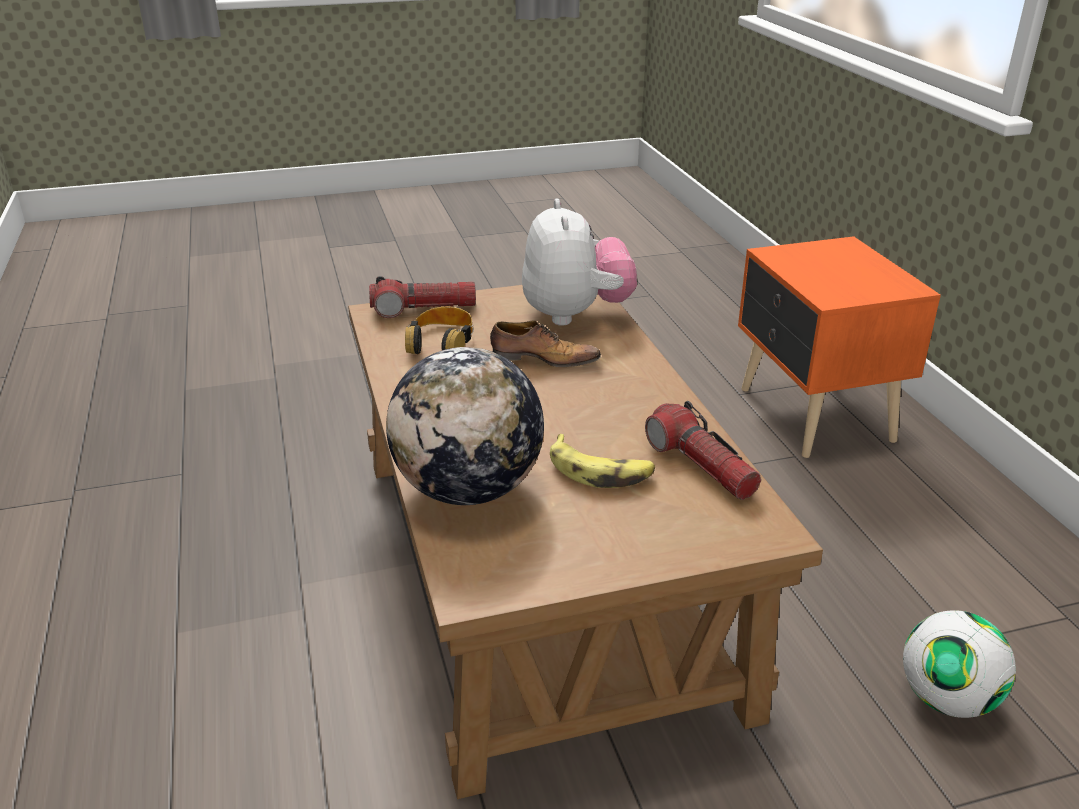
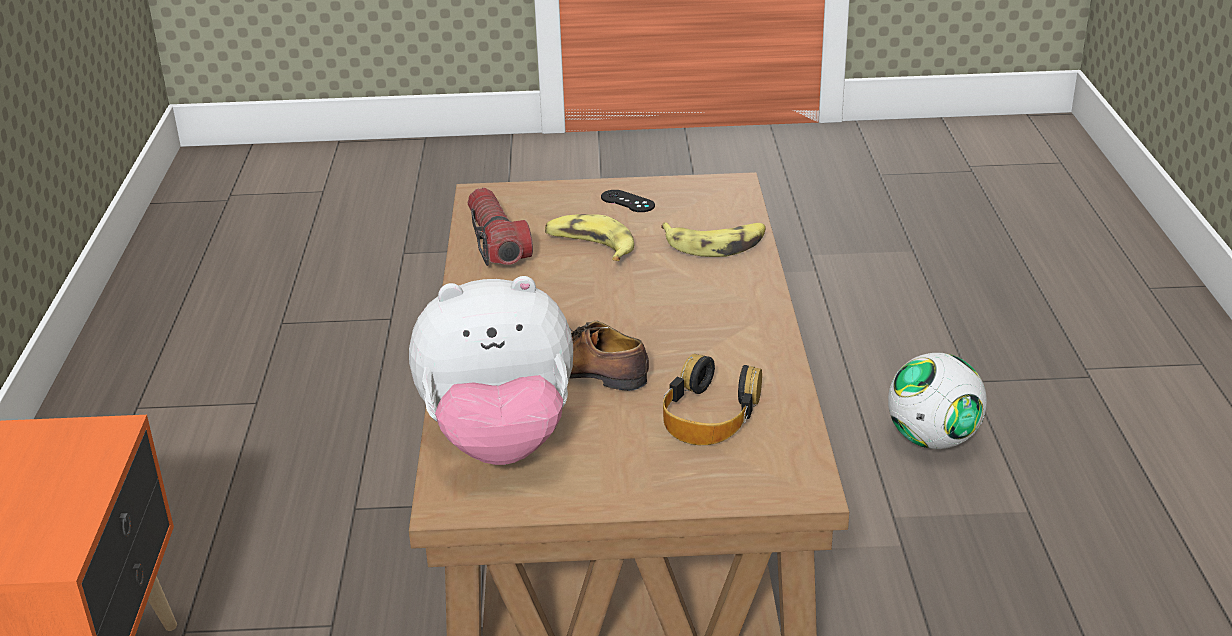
camera: 165 degrees left, 0 degrees up
(423, 309) = (726, 483): flashlight -> none
(468, 490) = (715, 244): globe -> banana
(575, 315) = (500, 441): plush toy -> plush toy turned 105 degrees counterclockwise
(591, 542) = (627, 201): none -> black game controller
(947, 699) = (321, 369): football -> football (932, 439)

